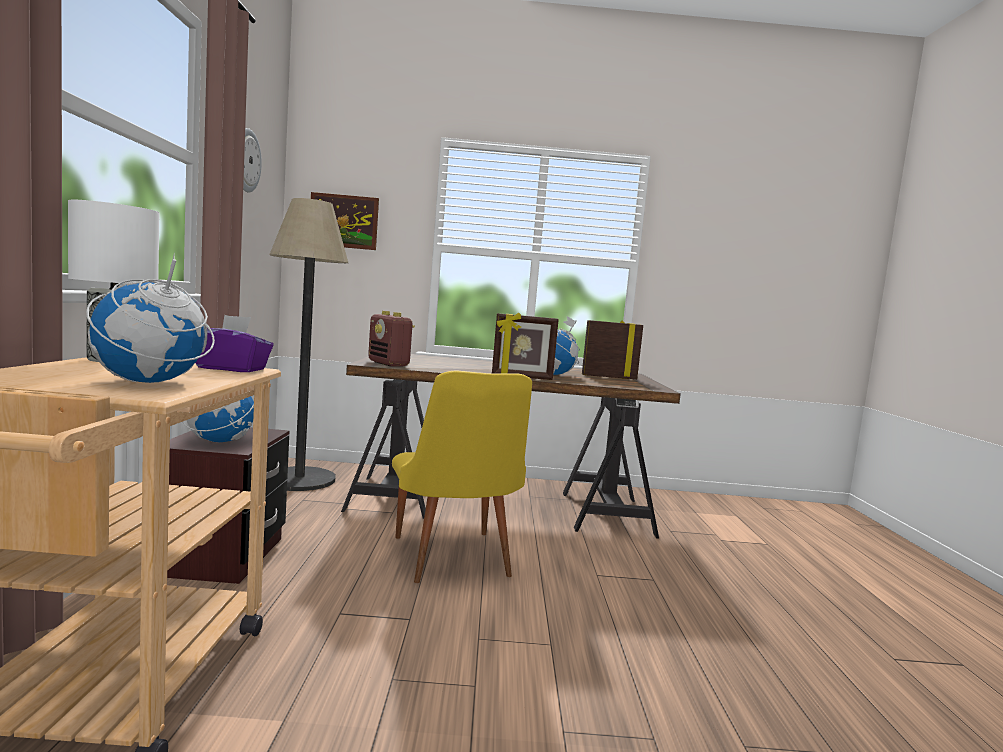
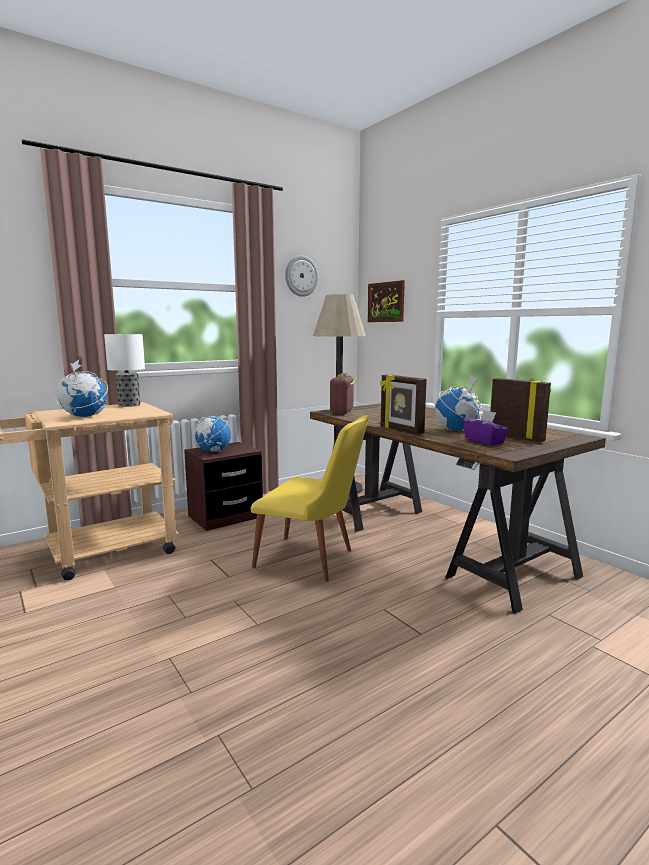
camera: 55 degrees right, 5 degrees up
(232, 368) = (149, 412): purple tissue box -> purple tissue box (484, 442)
(453, 562) = (313, 560): yellow chair -> yellow chair turned 105 degrees counterclockwise

